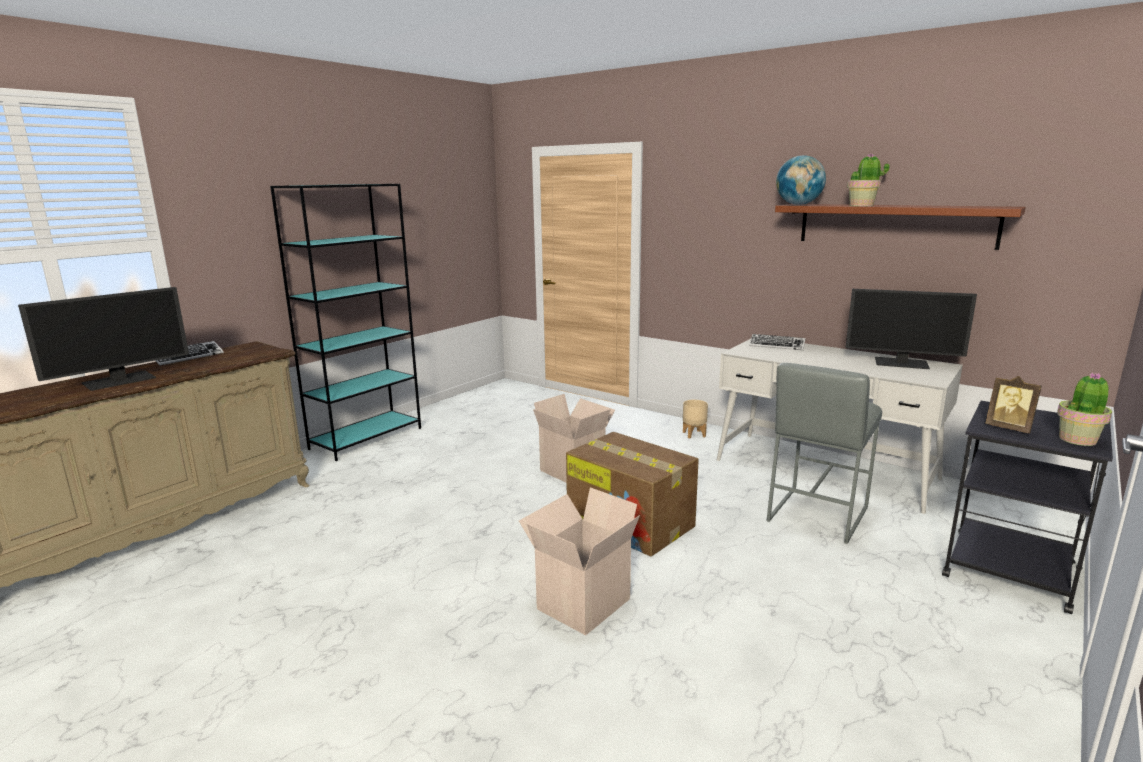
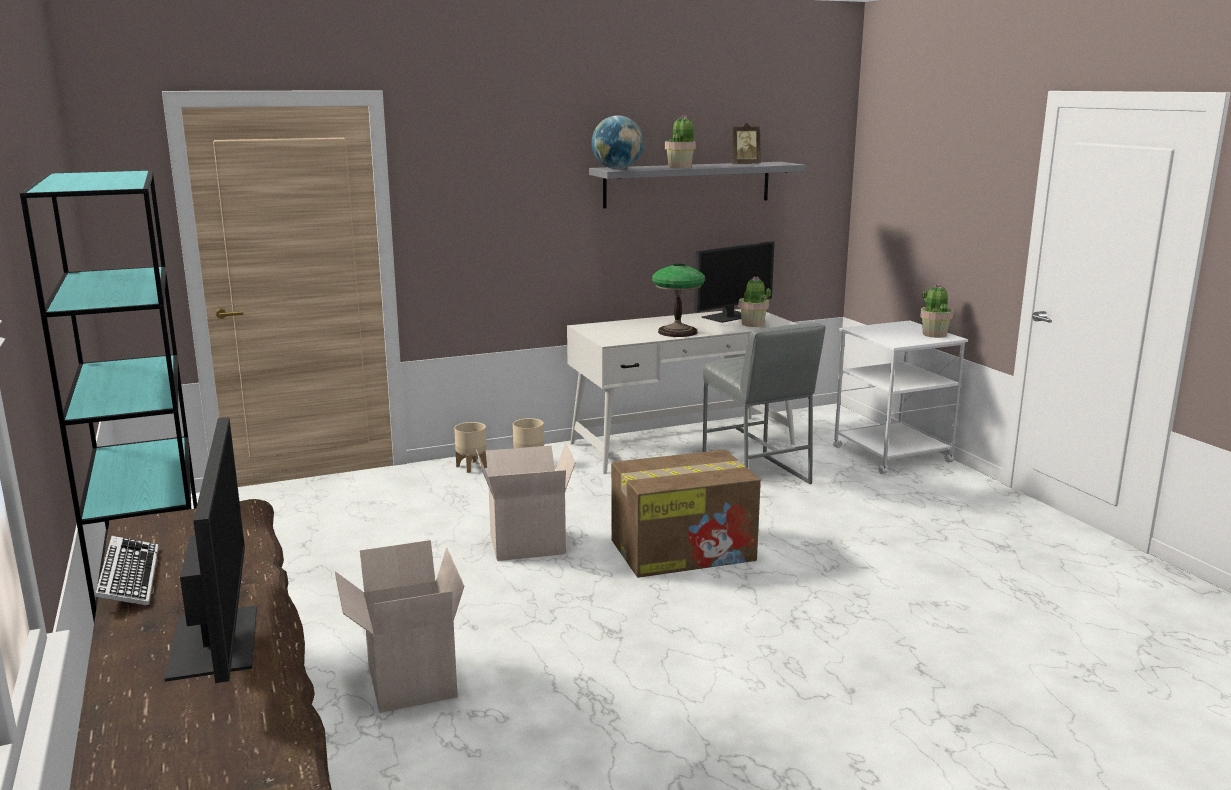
camera: 60 degrees left, 0 degrees up
(582, 602) = (805, 614): cardboard box -> cardboard box (408, 680)
(659, 423) = (471, 467): none -> beige planter
(776, 346) = (613, 328): keyboard -> none
(810, 360) = (677, 332): none -> table lamp
(894, 225) = (688, 184): brown shelf -> grey shelf
(899, 373) = (752, 324): none -> potted plant
(1008, 571) = (892, 455): black cart -> white cart
(1009, 428) = (900, 339): picture frame -> picture frame (744, 164)

